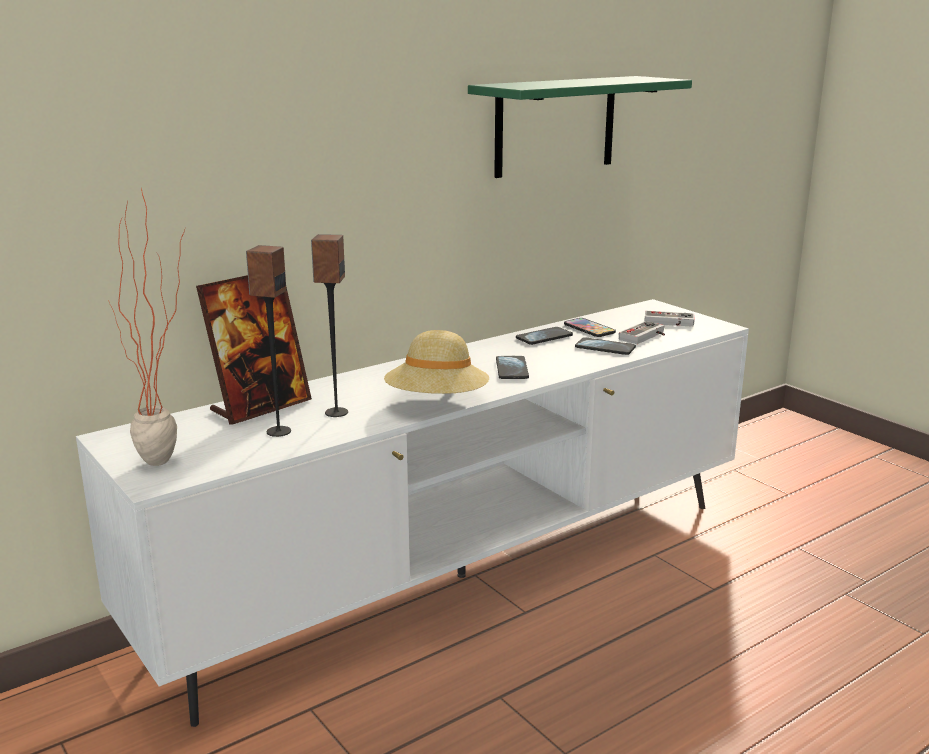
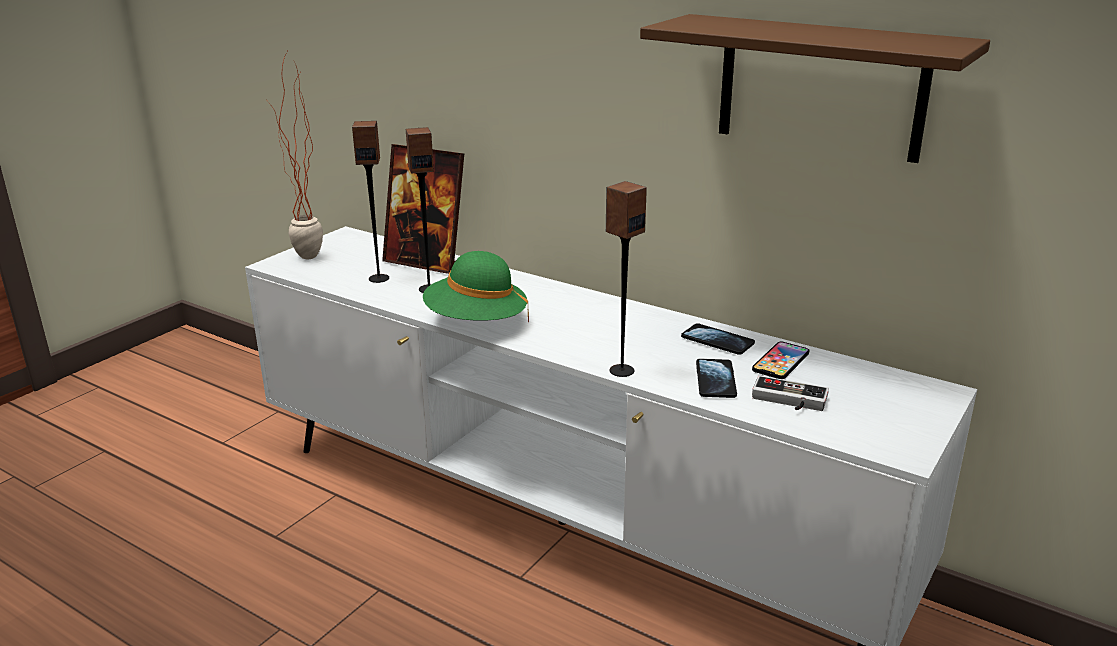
camera: 70 degrees right, 5 degrees up
(437, 403) = (476, 322): beige hat -> green hat
(512, 369) = (594, 340): phone -> none
(555, 126) = (820, 87): green shelf -> brown shelf
(571, 369) = (621, 370): none -> speaker
(669, 323) = (869, 411): game controller -> none

